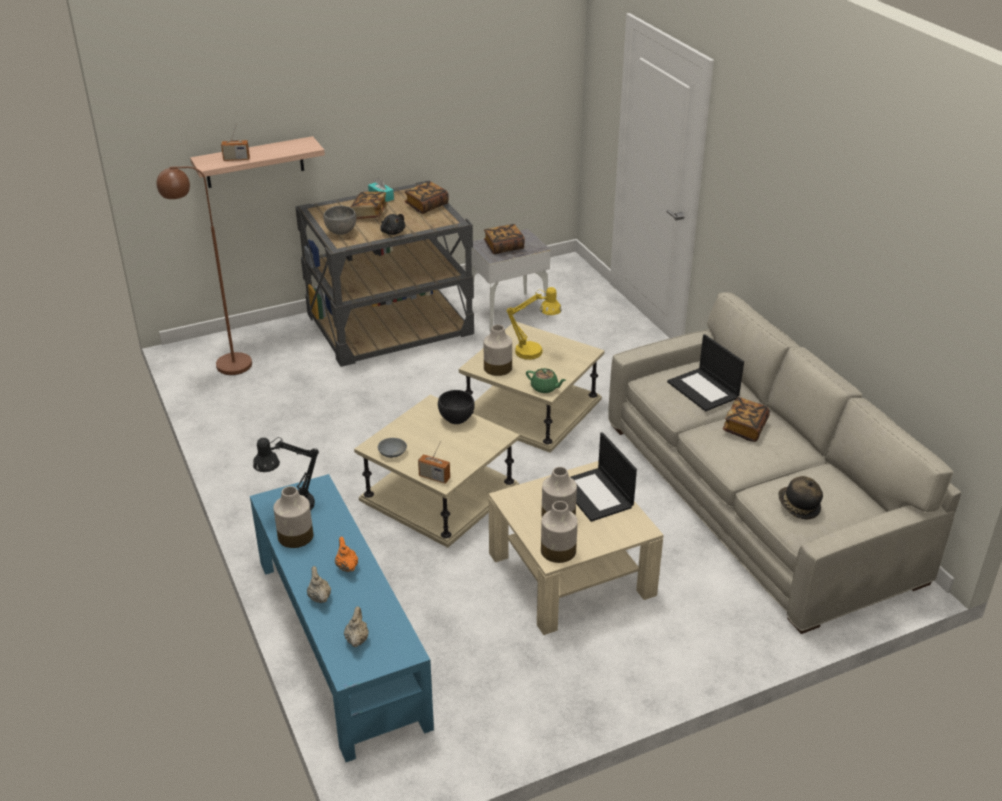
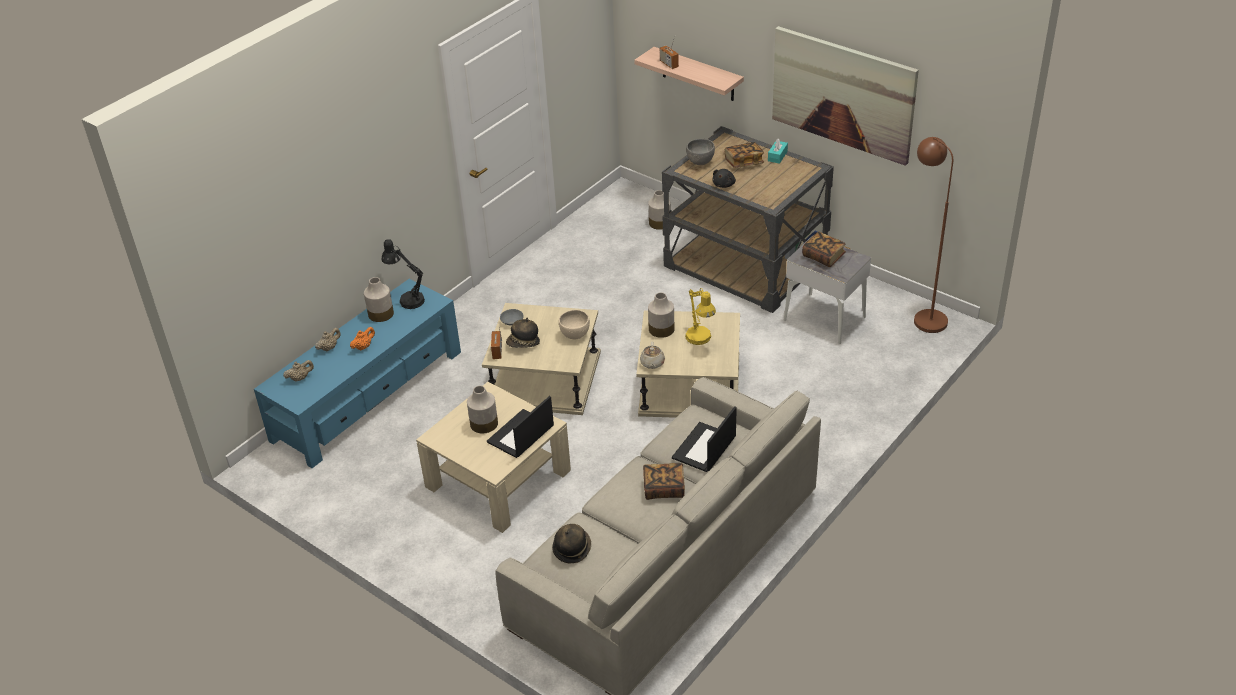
camera: 65 degrees right, 5 degrees up
(222, 366) = (616, 214): brown floor lamp -> brown floor lamp (923, 317)
(426, 206) = (785, 182): book -> none
(427, 99) = (843, 94): none -> picture
(438, 456) = (523, 343): none -> hat
(456, 419) = (575, 335): black bowl -> beige bowl
(545, 388) = (652, 363): green teapot -> beige teapot
(558, 550) = (444, 437): beige vase -> beige vase (660, 223)

